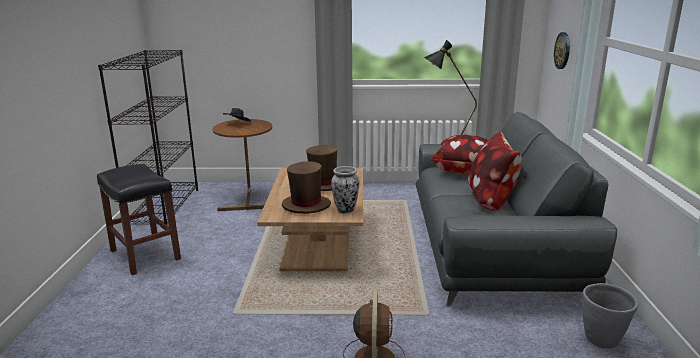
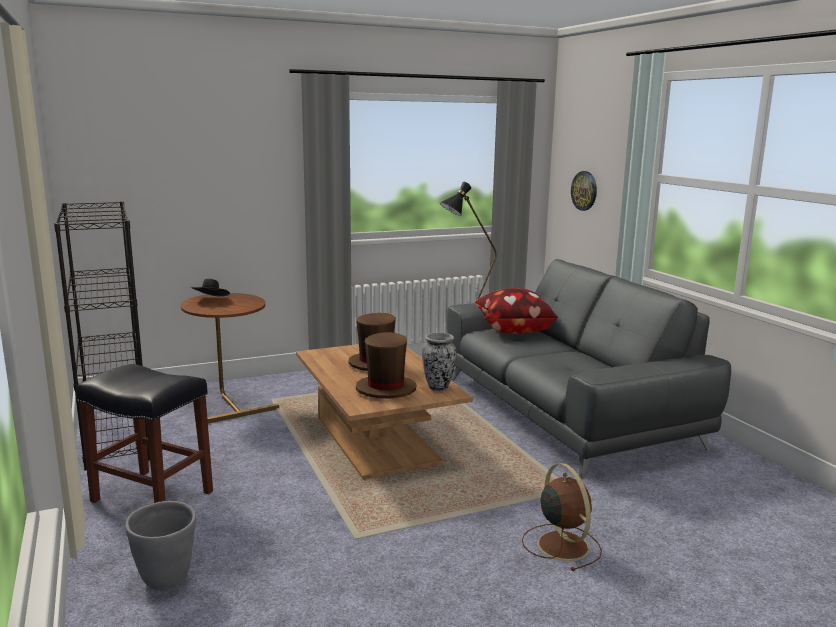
camera: 25 degrees left, 5 degrees down
(491, 199) = (574, 355): pillow -> none
(602, 341) = (743, 478): grey planter -> grey planter (166, 580)

